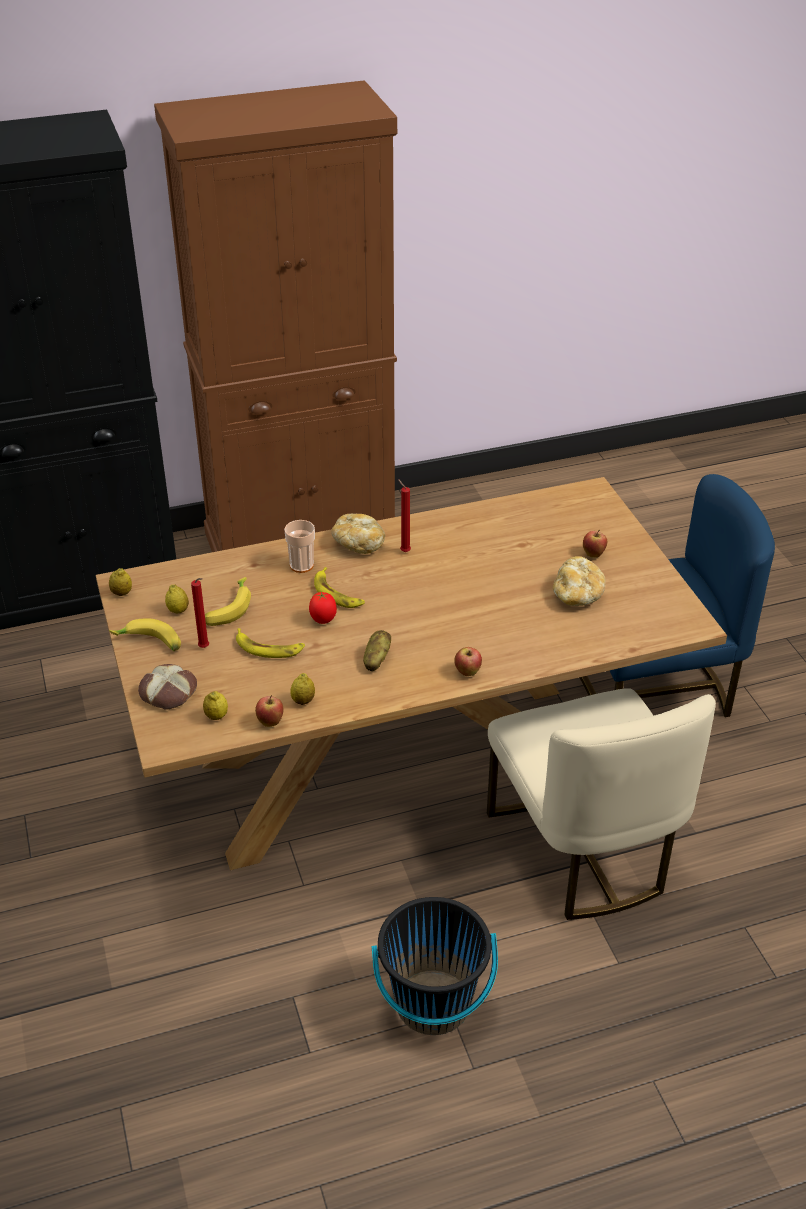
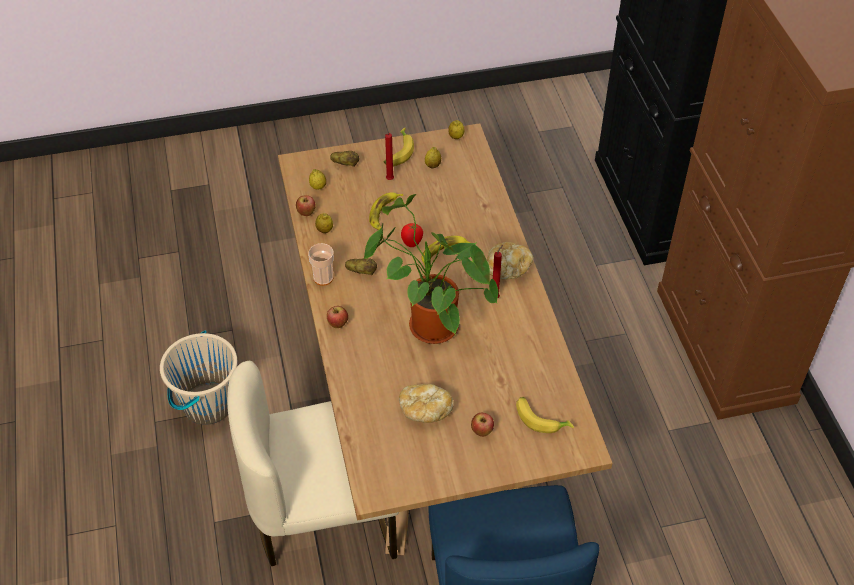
camera: 95 degrees right, 10 degrees up
(169, 693) = (345, 164): bread -> potato
(227, 609) = (431, 191): banana -> banana (541, 418)
(301, 565) = (481, 233): cup -> cup (323, 278)
(433, 1004) = (207, 404): black bucket -> beige bucket
(457, 599) = (427, 326): none -> potted plant

